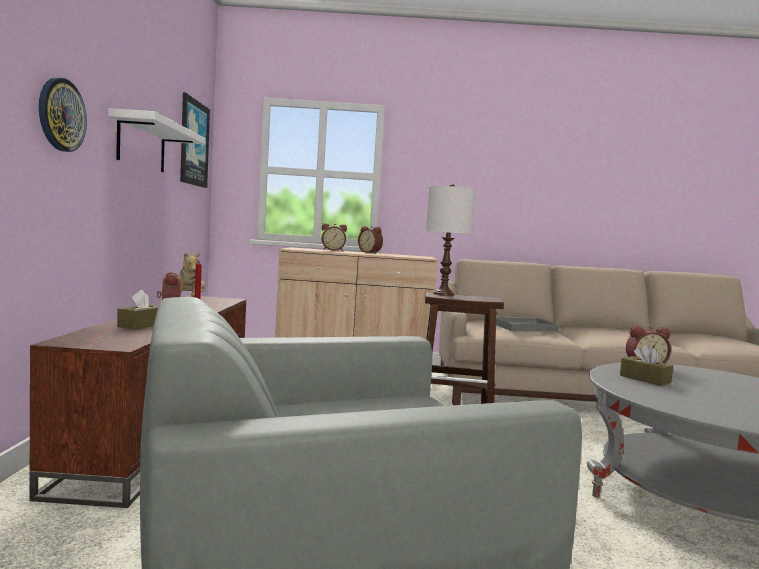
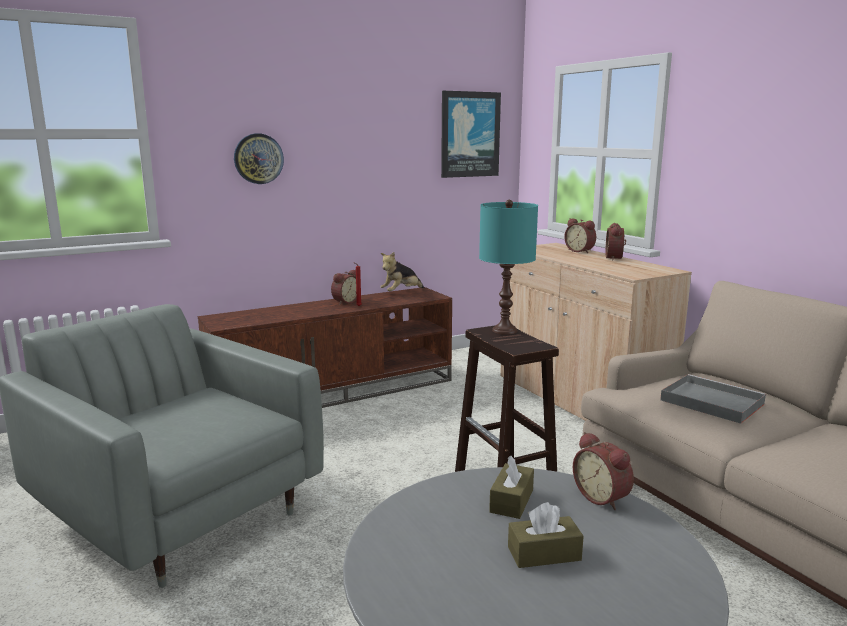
camera: 60 degrees right, 10 degrees up
(141, 325) = (284, 312): brown tissue box -> brown tissue box (544, 554)
(142, 145) = (370, 157): white shelf -> none
(443, 294) = (504, 330): white table lamp -> turquoise table lamp

